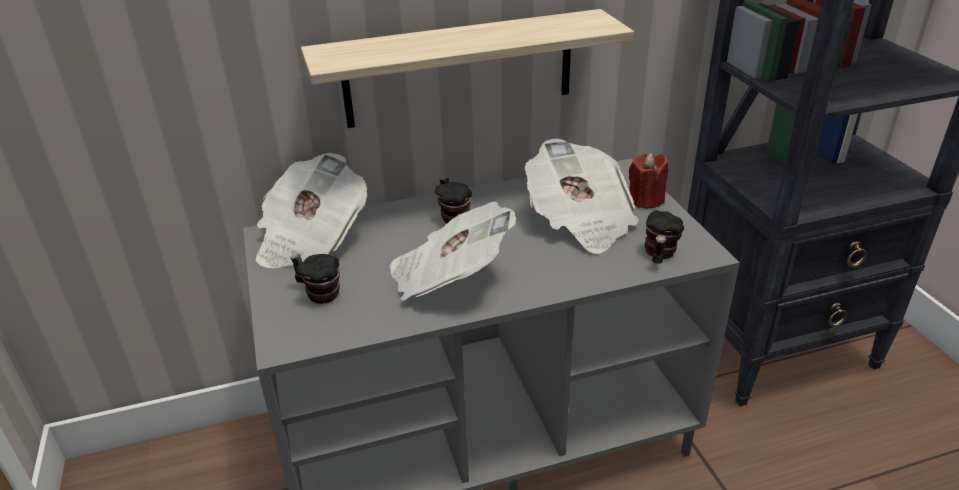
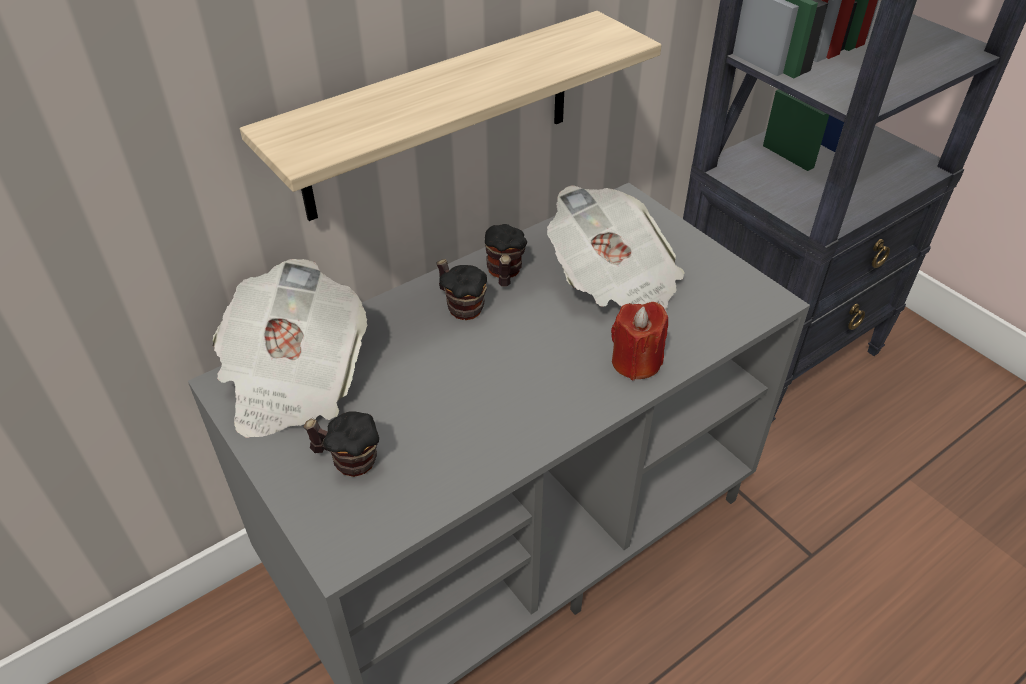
camera: 20 degrees left, 10 degrees up
(449, 277) = (501, 398): newspaper -> none
(645, 200) = (673, 239): red candle -> red candle (636, 362)
(659, 256) = (723, 314): mug -> mug (504, 274)

